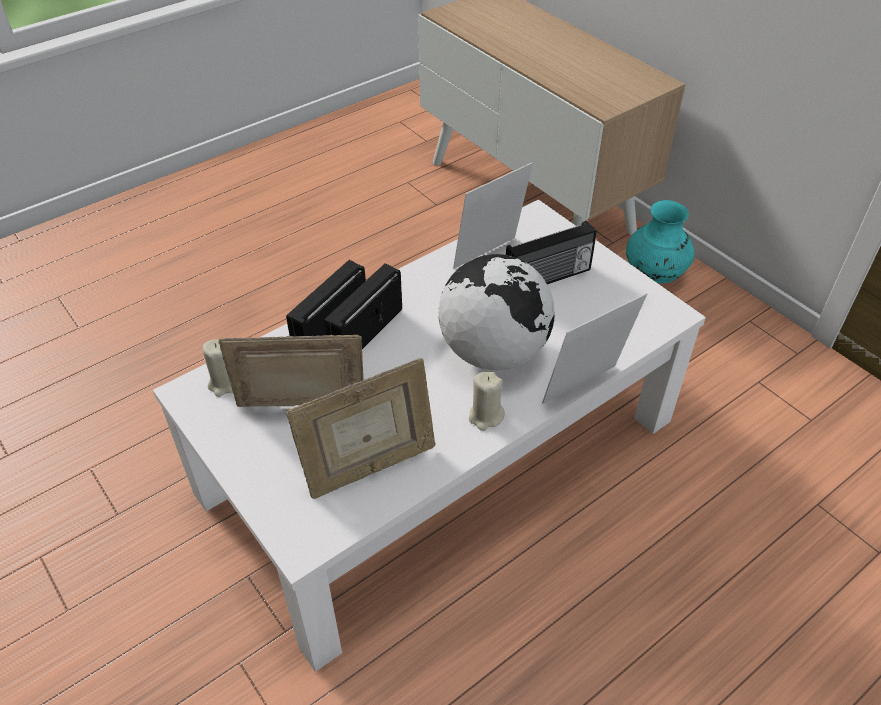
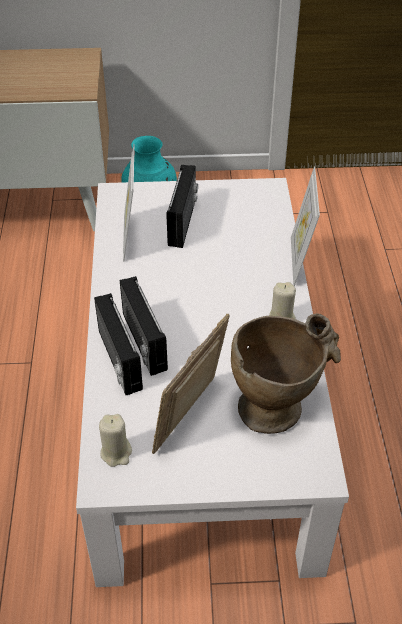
camera: 55 degrees left, 0 degrees up
(370, 468) = (278, 403): picture frame -> beige vase
(493, 352) = (227, 285): globe -> none

